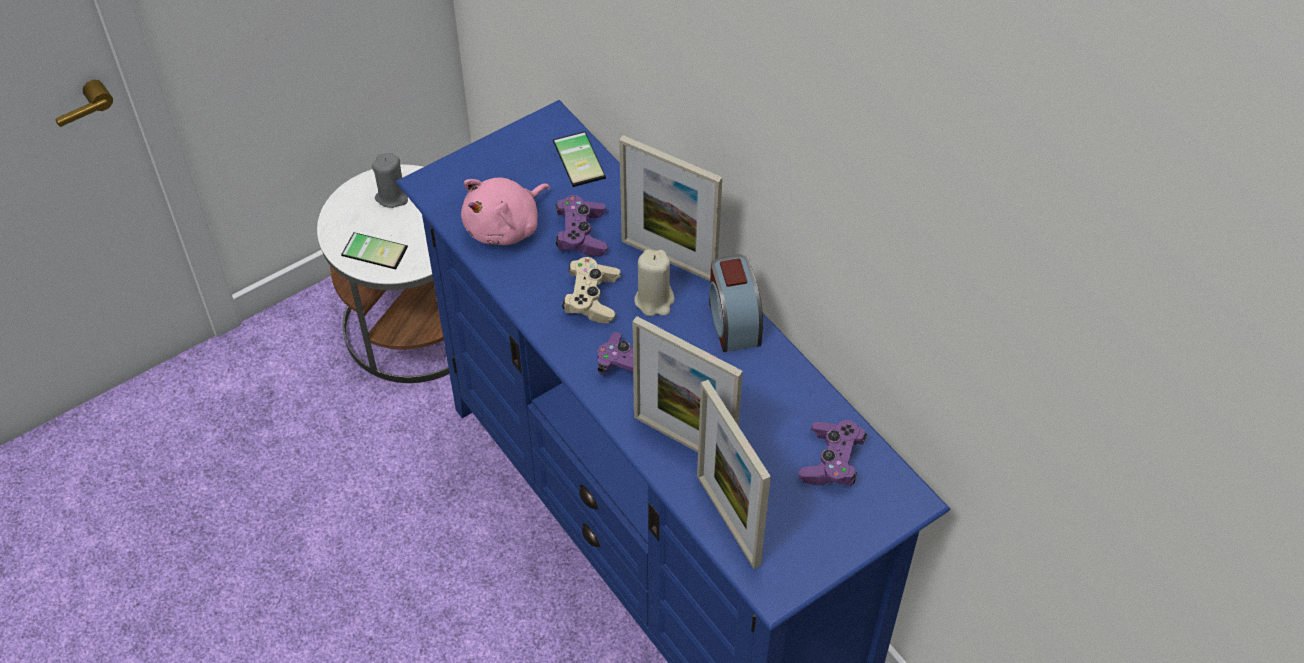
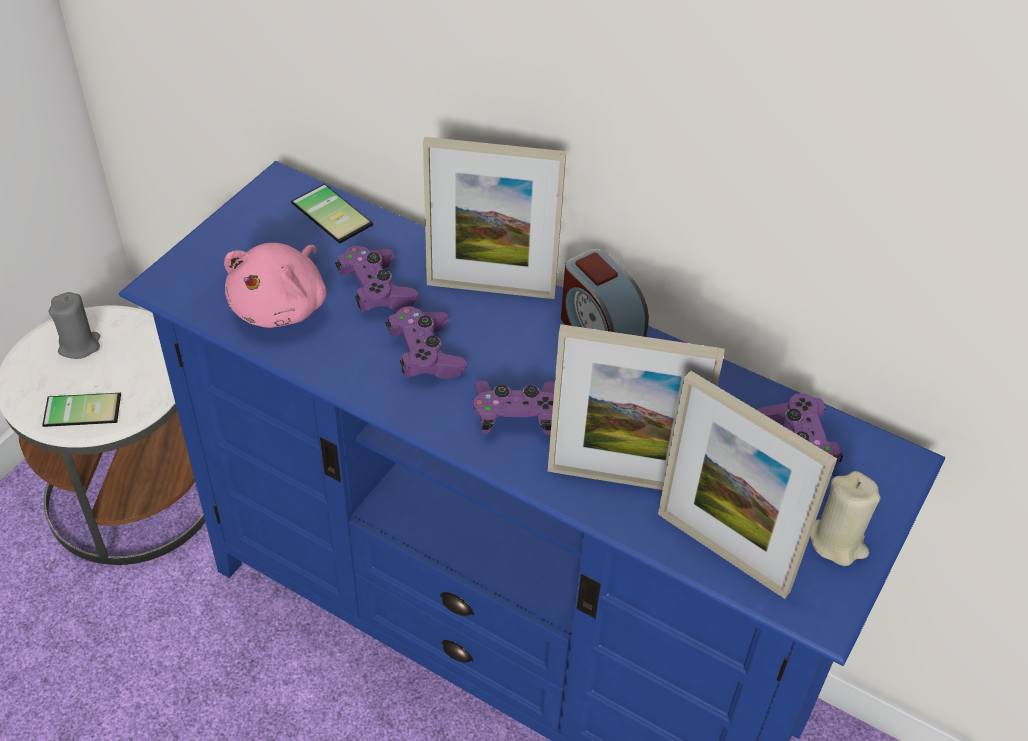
camera: 25 degrees left, 5 degrees down
(592, 298) = (426, 355): beige game controller -> purple game controller
(654, 300) = (499, 336): beige candle -> beige candle (838, 541)

